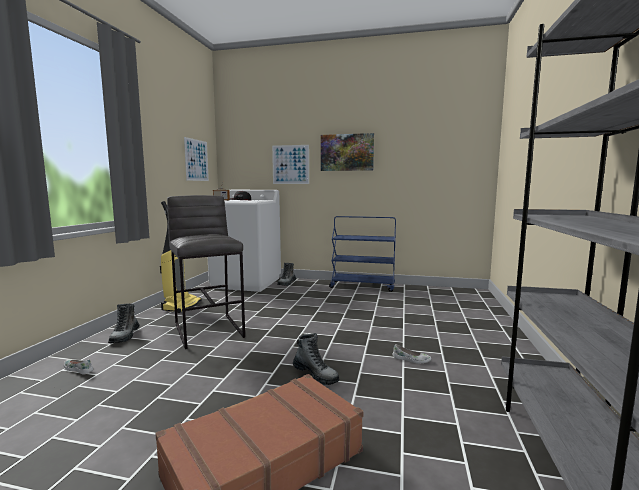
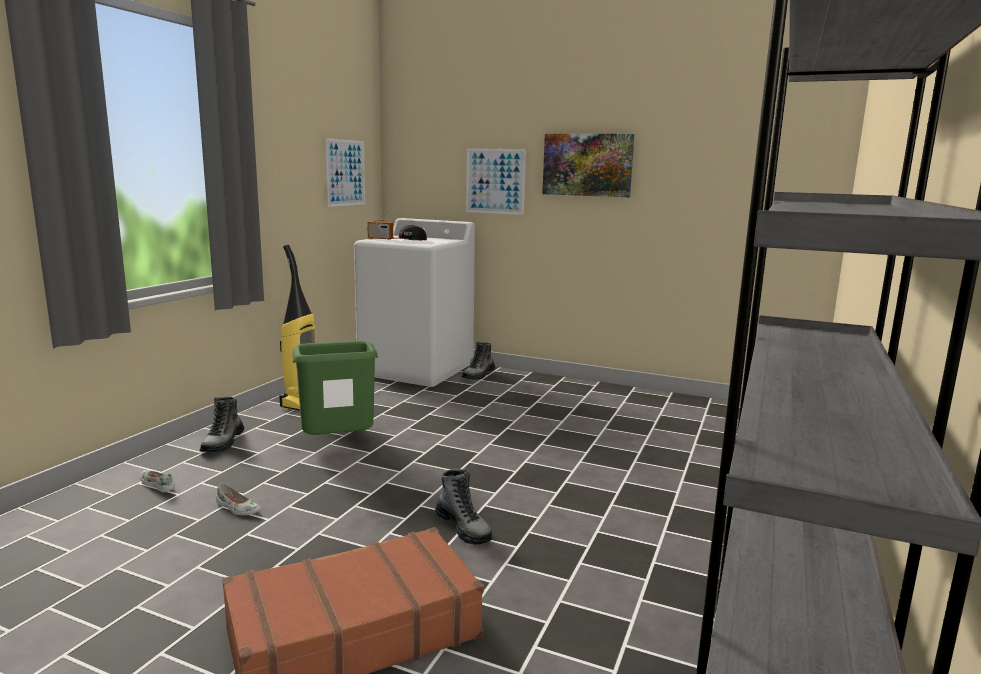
camera: 10 degrees right, 5 degrees up
(209, 330) = (338, 444): grey stool -> green trash can
(363, 286) = (600, 390): blue cart -> none
(411, 359) = (615, 521): white shoe -> white shoe (237, 508)

